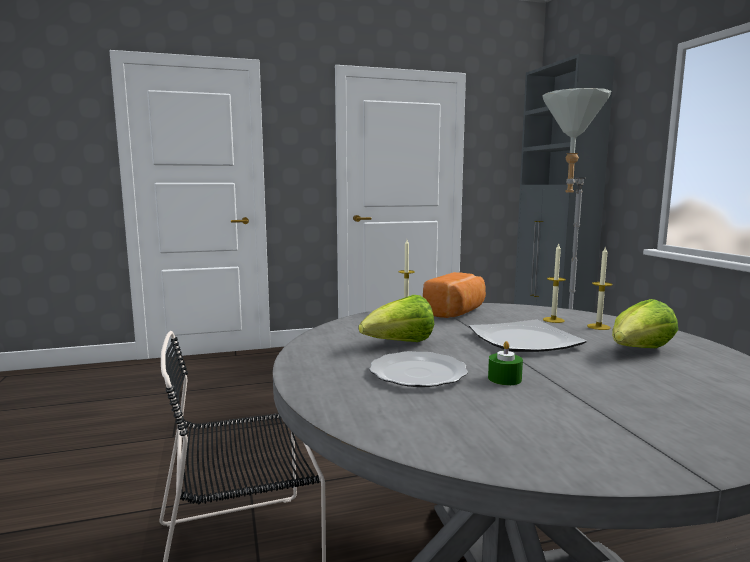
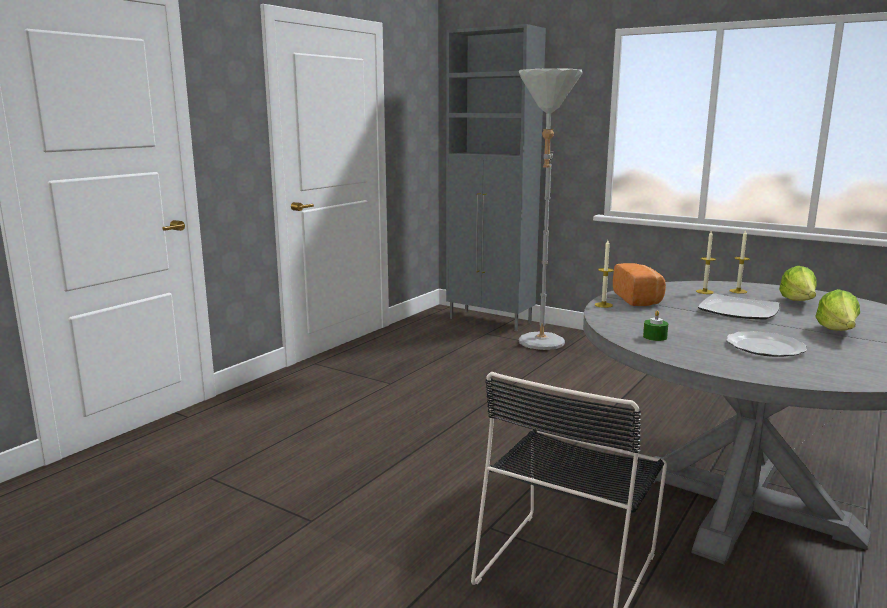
camera: 40 degrees left, 5 degrees up
(399, 344) = (694, 332): lettuce -> lettuce (837, 332)
(504, 379) = (805, 337): green candle -> green candle (655, 337)

